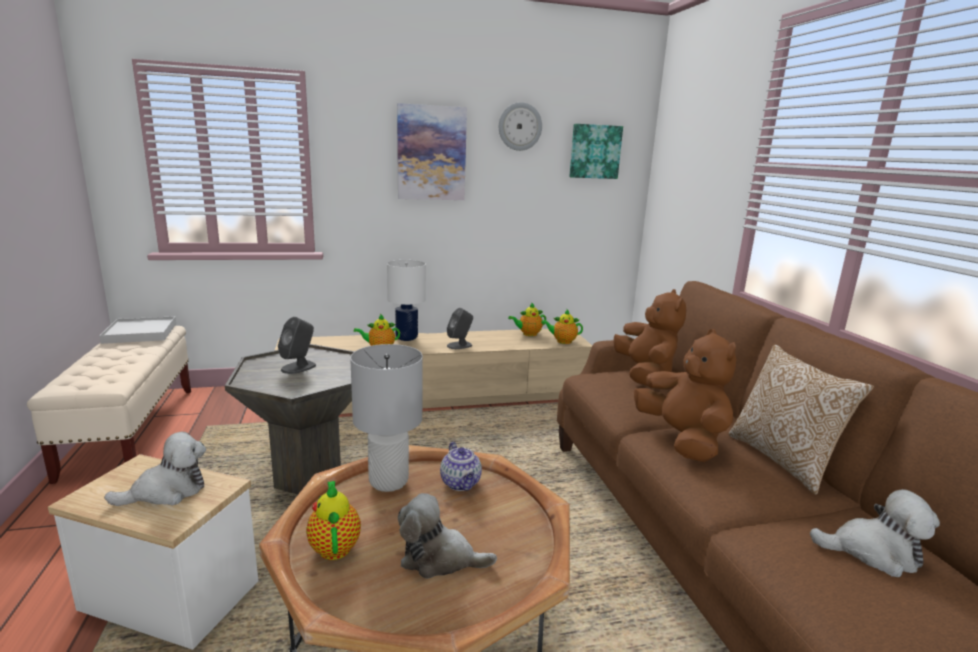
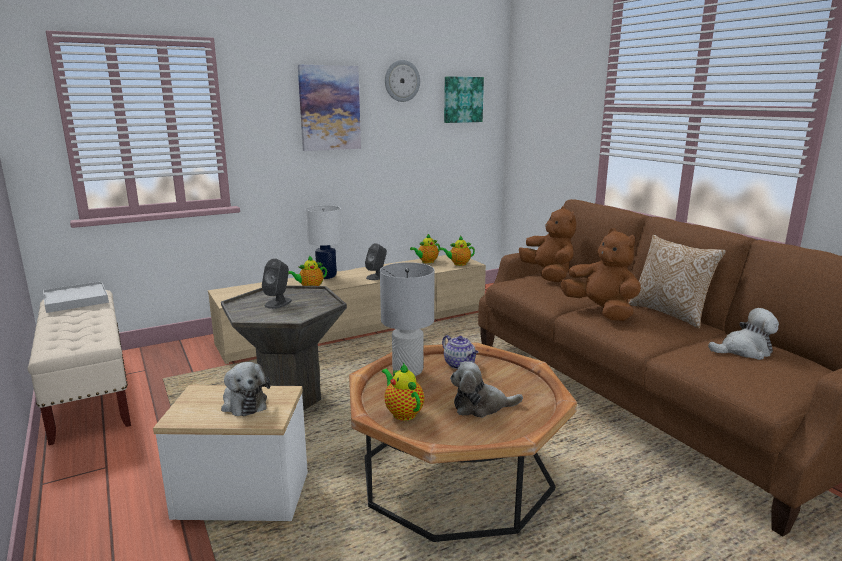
camera: 15 degrees left, 0 degrees up
(167, 491) = (243, 403): plush toy -> plush toy turned 105 degrees clockwise

